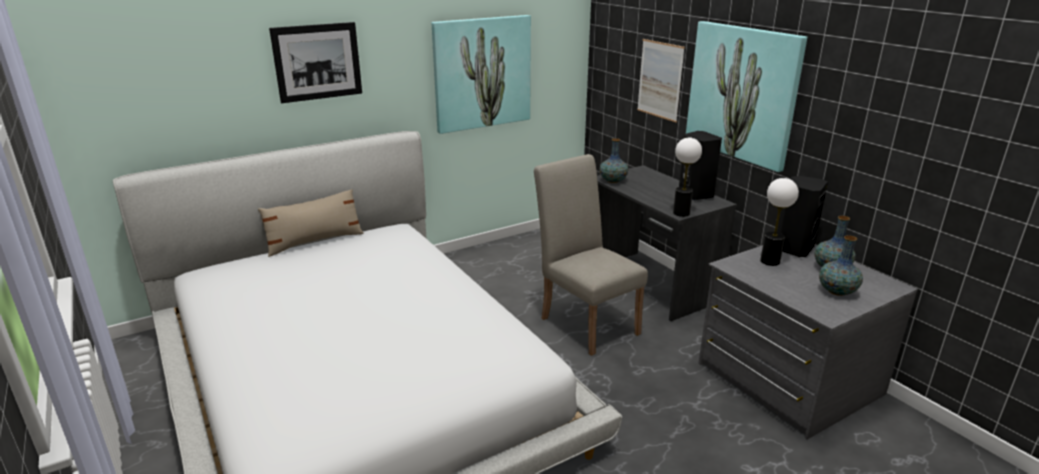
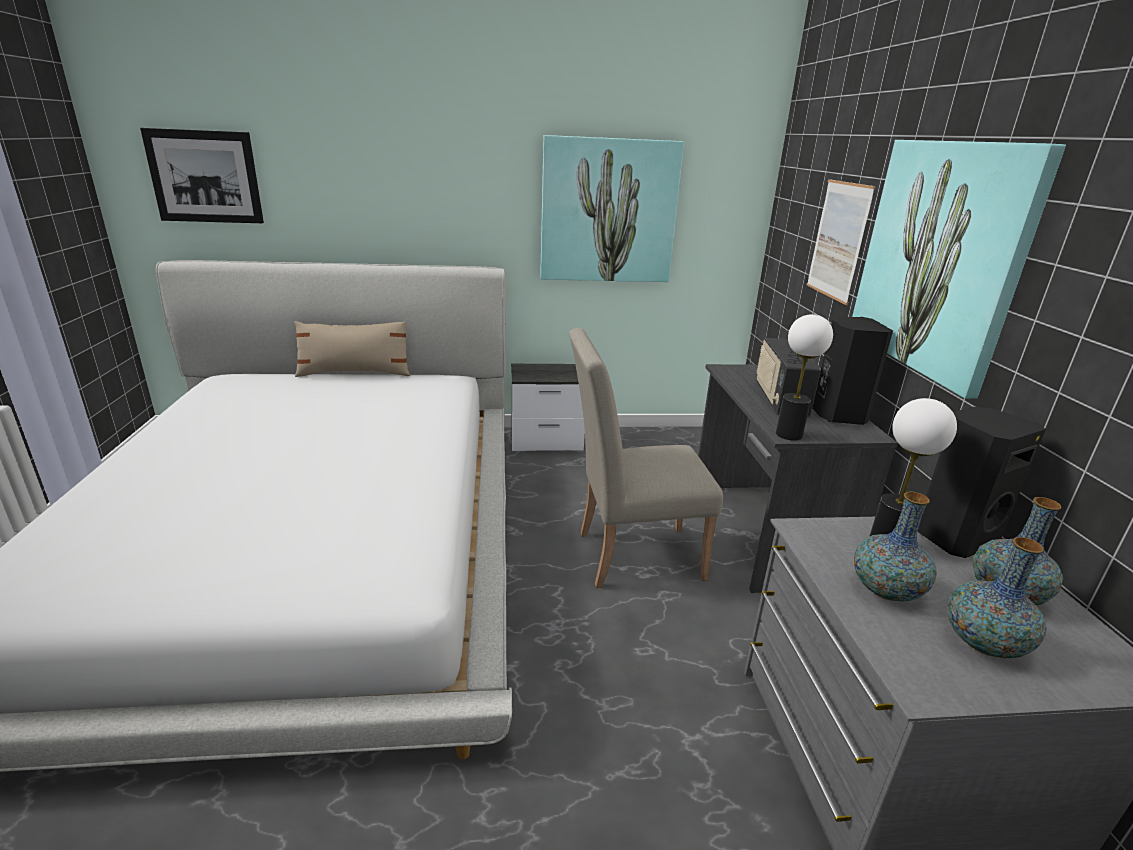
camera: 25 degrees right, 0 degrees up
(317, 62) = (396, 167): picture -> picture (205, 177)
(461, 261) = (547, 441): none -> nightstand
(585, 322) = (629, 555): beige chair -> beige chair turned 90 degrees counterclockwise
(613, 181) = (732, 374): vase -> vase (885, 590)
(656, 192) = (779, 400): none -> radio

